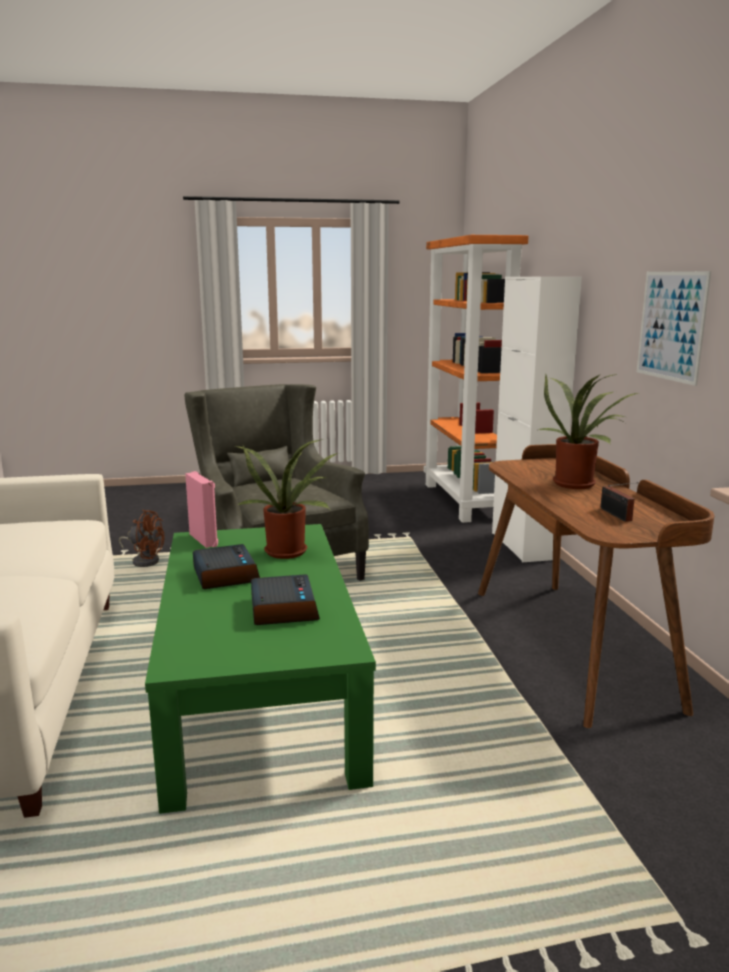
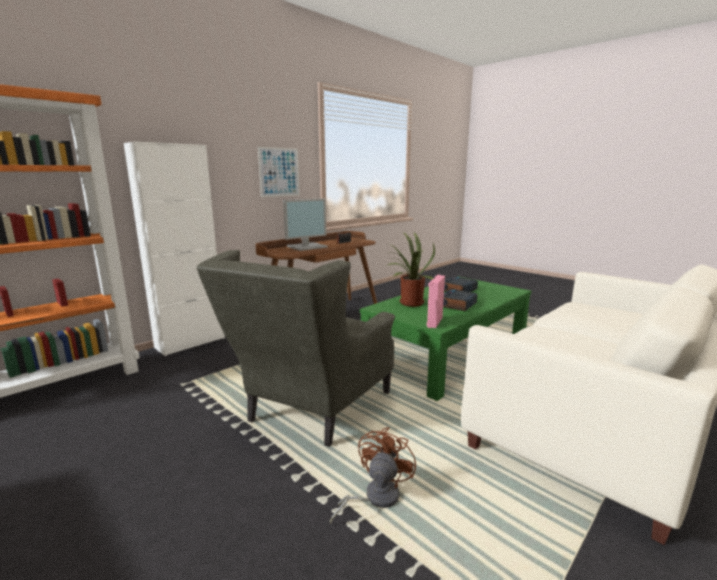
camera: 125 degrees left, 0 degrees up
(144, 560) = (375, 498): brown fan -> brown fan turned 45 degrees clockwise
(578, 484) = (307, 247): potted plant -> monitor

